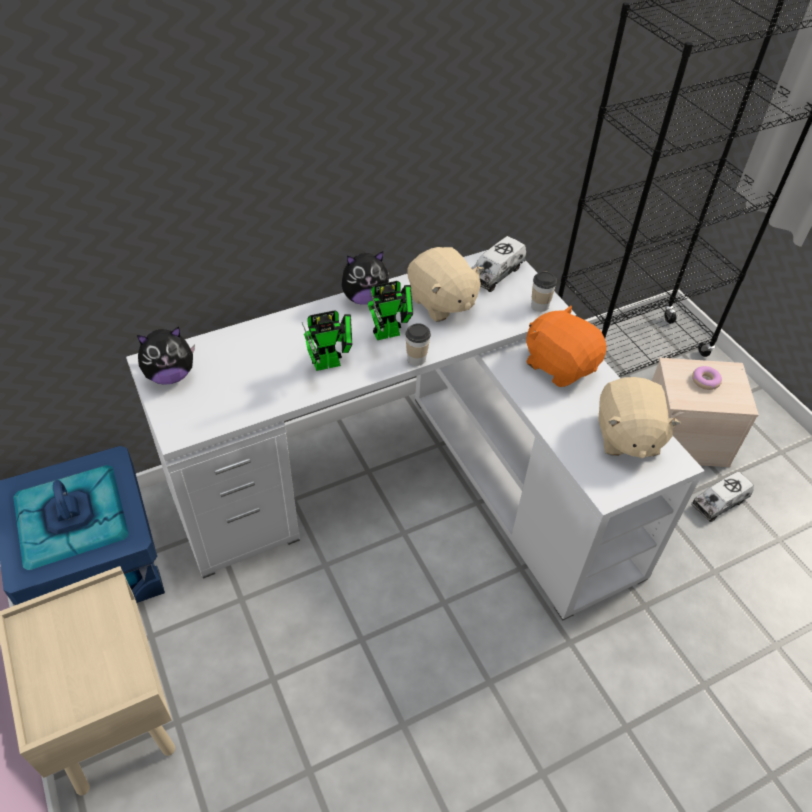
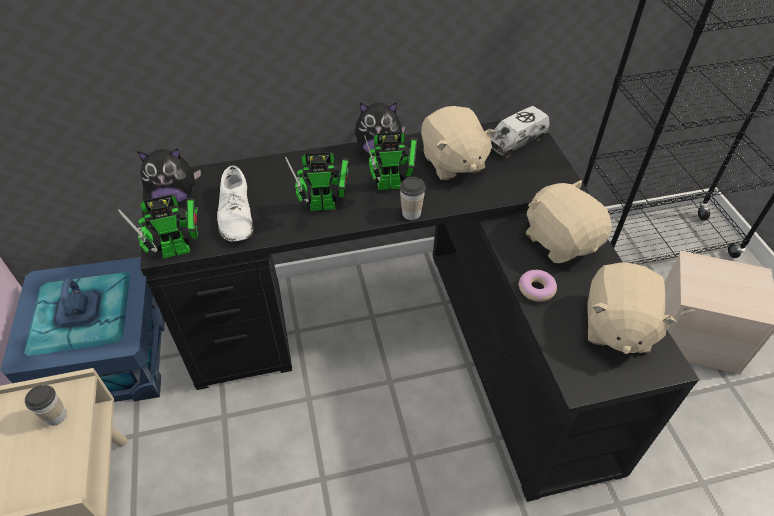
camera: 15 degrees right, 0 degrees up
(198, 429) = (181, 249): none -> toy robot
(242, 385) = (236, 214): none -> white shoe
(417, 482) = (415, 334): white desk -> black desk
(539, 305) = (552, 178): cup -> cup (56, 416)
(560, 365) = (561, 240): orange plush toy -> beige plush toy
(705, 381) = (725, 281): donut -> donut (536, 289)
(719, 502) = (722, 409): toy truck -> none

